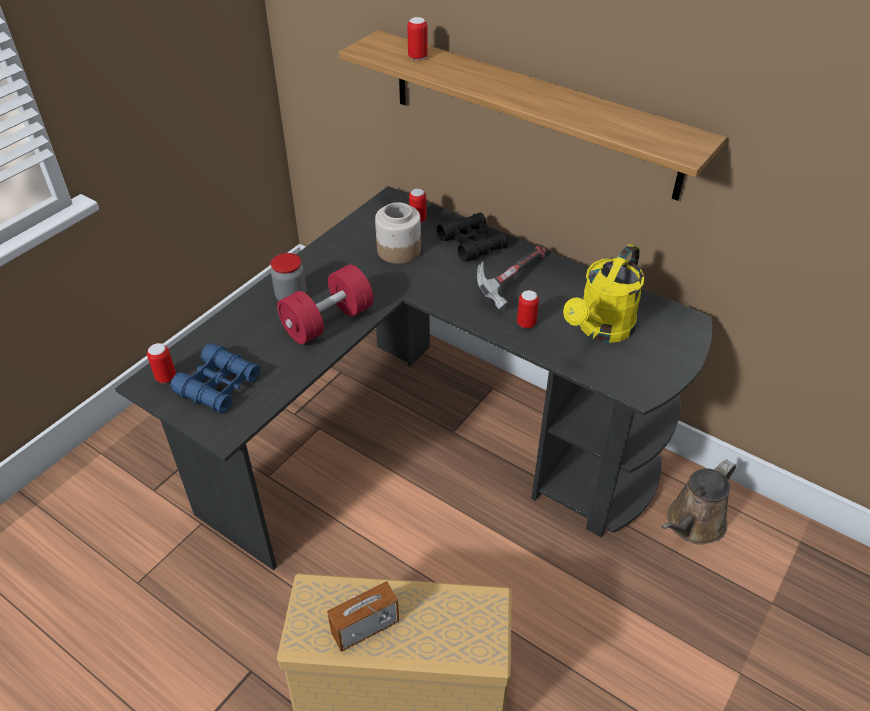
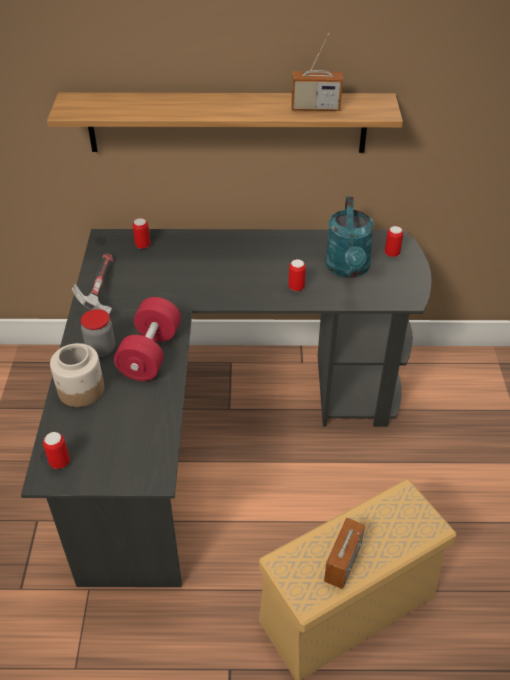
camera: 35 degrees left, 0 degrees up
(219, 385) = (112, 445): blue binoculars -> none
(398, 251) = (151, 275): jar -> jar (81, 390)
(417, 57) = (119, 104): can -> can (392, 253)
(472, 244) = (202, 247): black binoculars -> none
(511, 282) = (258, 263): hammer -> hammer (100, 292)
(601, 330) = (348, 269): yellow watering can -> turquoise watering can
(611, 122) = (315, 108): none -> radio
(692, 524) = (433, 386): brown watering can -> none

